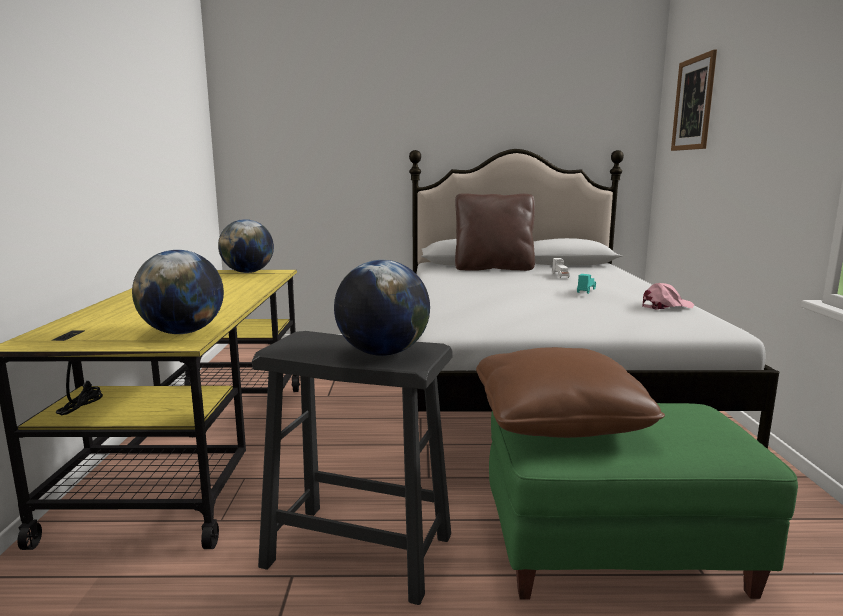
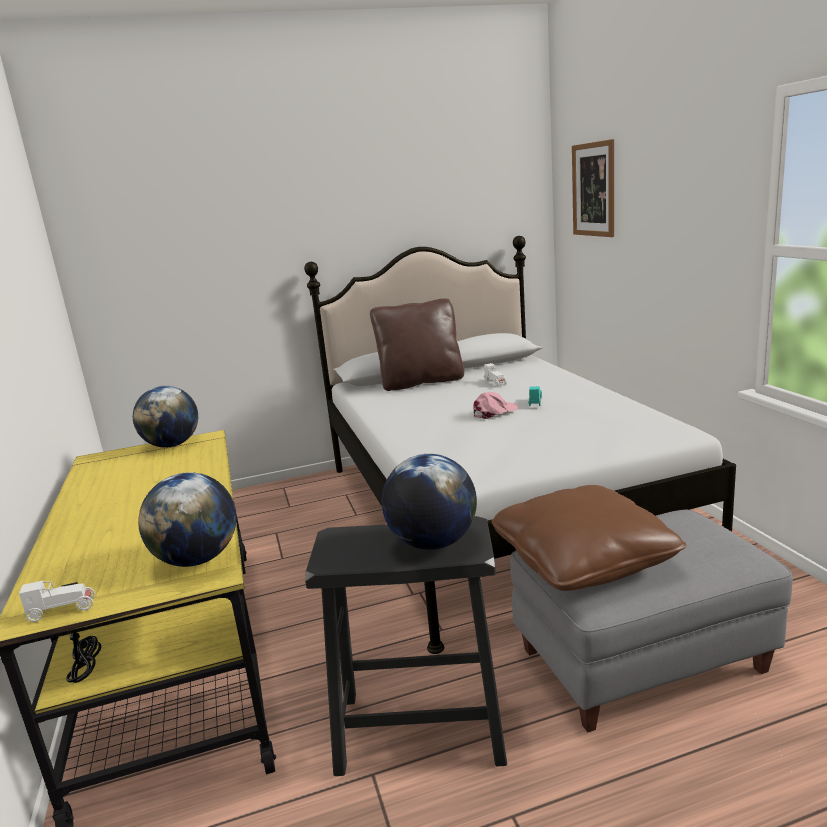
camera: 15 degrees left, 5 degrees up
(53, 342) = (63, 610): none -> white toy car
(614, 549) = (640, 659): green ottoman -> grey ottoman
(665, 306) = (619, 411): pink cap -> pink cap (494, 412)

